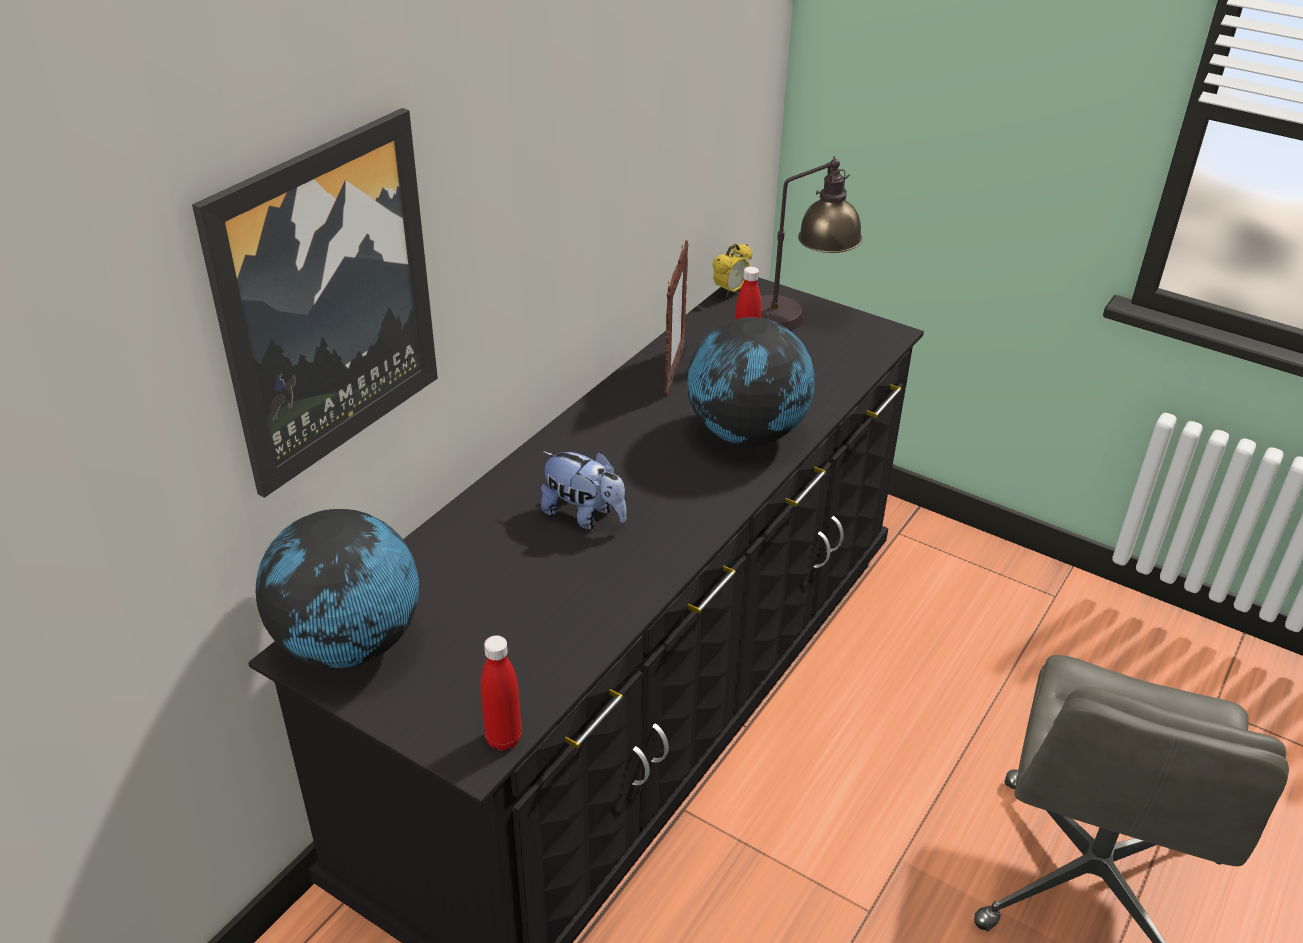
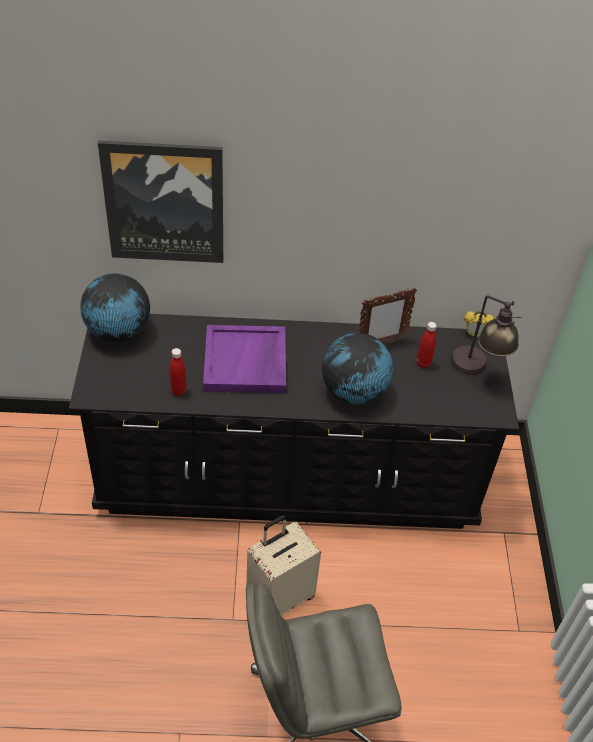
camera: 55 degrees right, 10 degrees up
(503, 739) = (101, 399): red bottle -> red bottle (178, 391)
(584, 515) = (246, 362): plush toy -> purple tray
(860, 825) = (280, 596): none -> beige suitcase

